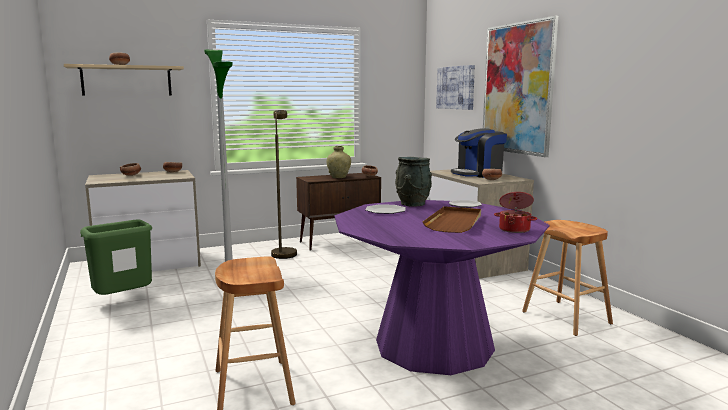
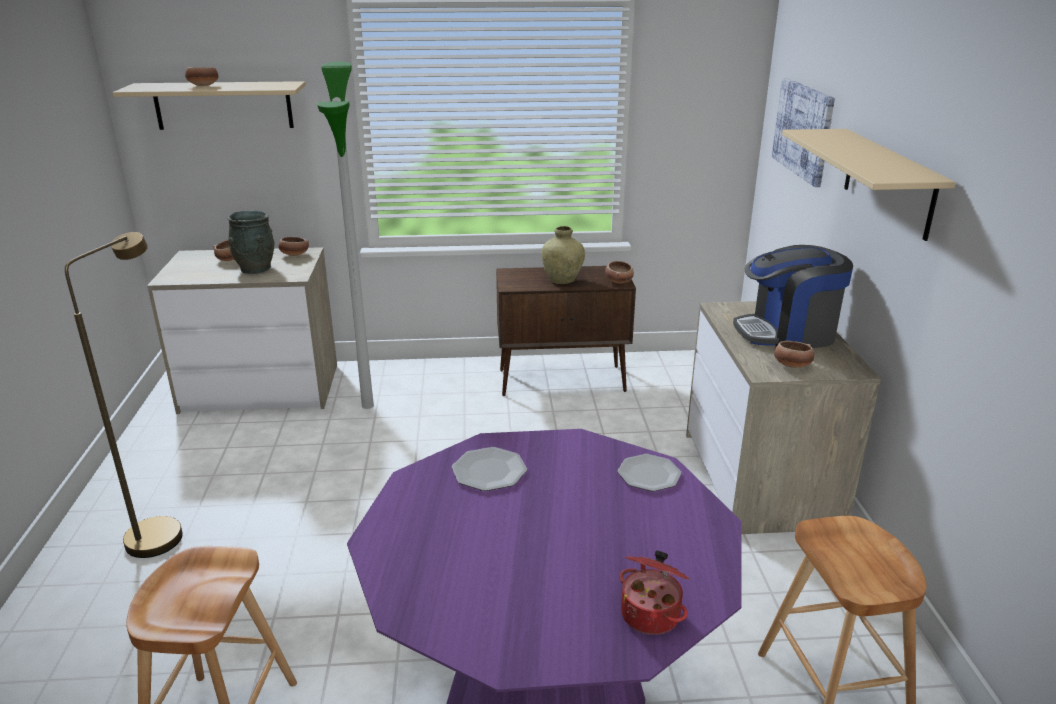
camera: 20 degrees right, 15 degrees up
(124, 301) = (181, 474): green trash can -> none
(284, 252) = (460, 395): brown floor lamp -> brown floor lamp (163, 530)
(413, 204) = (560, 450): grey vase -> grey vase (255, 269)
(455, 222) = (567, 551): brown tray -> none
(517, 88) = (888, 182): picture -> beige shelf

